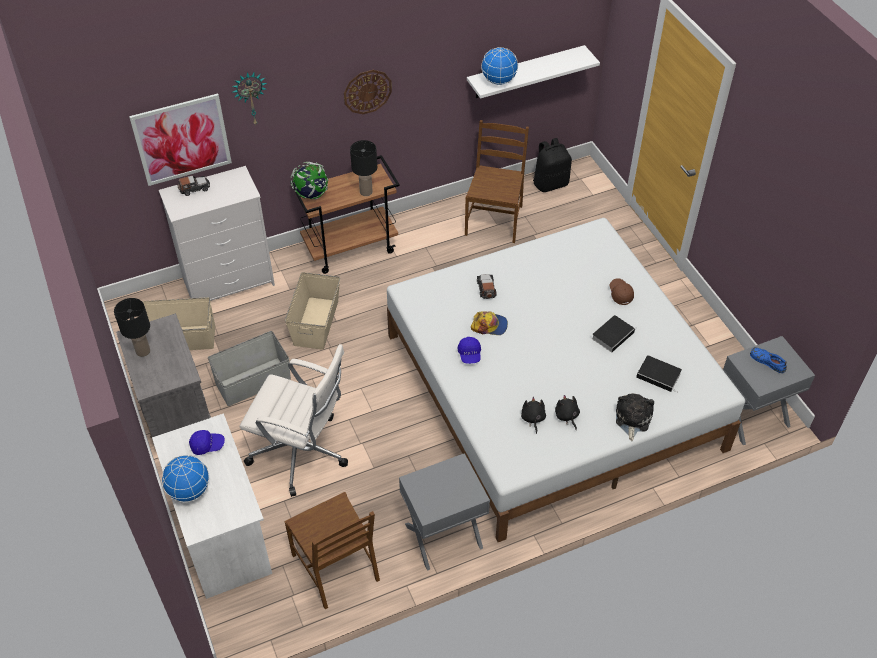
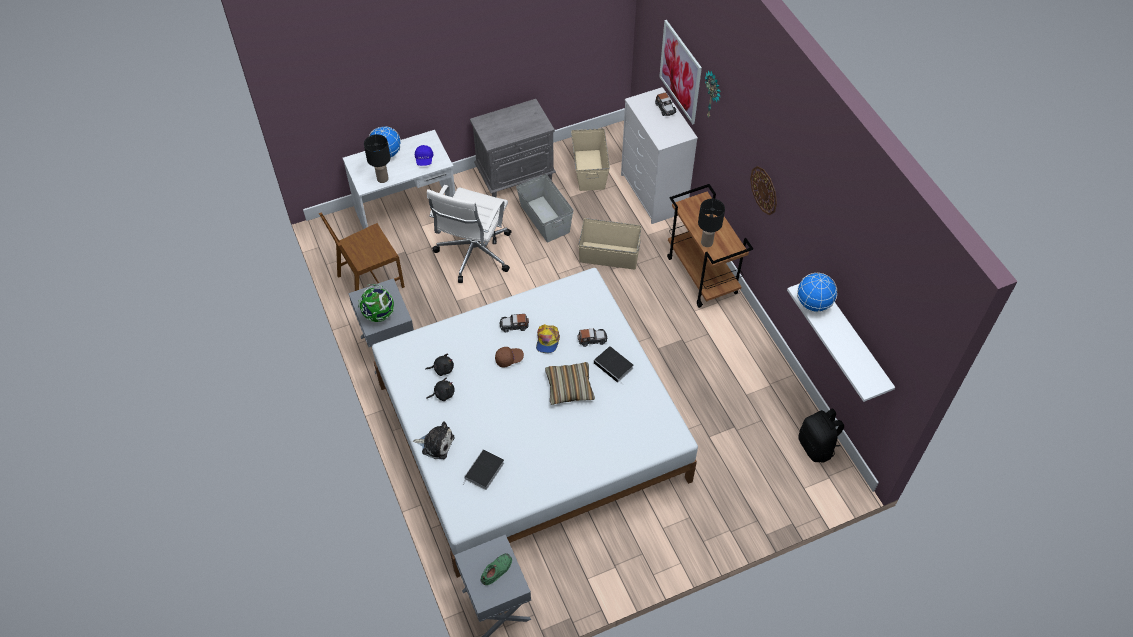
camera: 90 degrees right, 5 degrees up
(142, 351) = (515, 115): black table lamp -> black table lamp (382, 178)
(311, 195) = (699, 203): globe -> globe (378, 314)
(469, 354) = (514, 325): blue cap -> toy car
(494, 220) = (753, 392): brown chair -> none
(548, 307) = (569, 387): none -> pillow
(613, 334) = (535, 438): book -> book (614, 366)
(620, 294) = (587, 449): brown cap -> brown cap (509, 359)
(767, 361) = (496, 570): blue shoe -> green shoe

